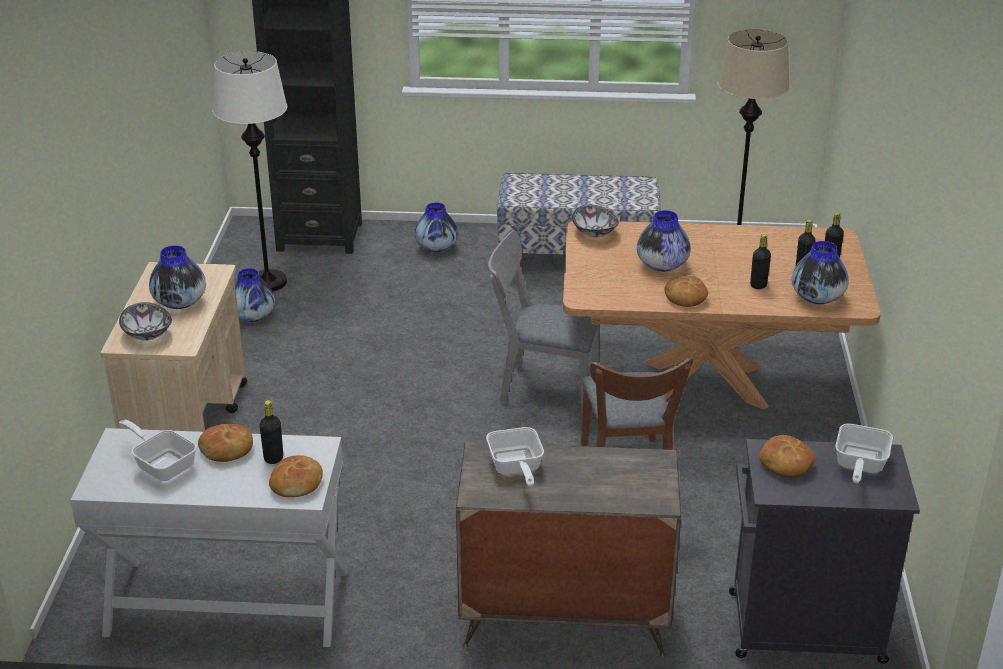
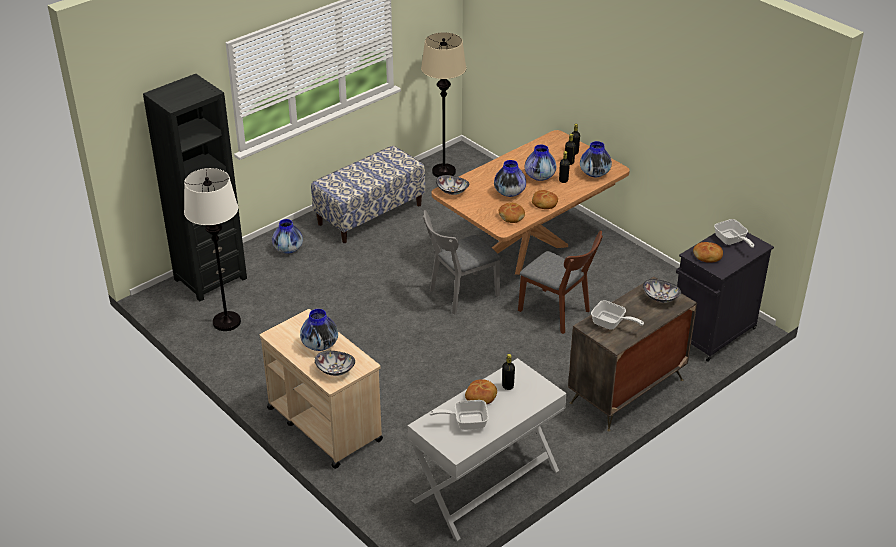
camera: 45 degrees left, 5 degrees up
(253, 316) = (253, 345): vase -> vase (540, 176)
(297, 483) = (537, 389): bread -> bread (511, 216)
(637, 479) = (660, 298): none -> bowl

